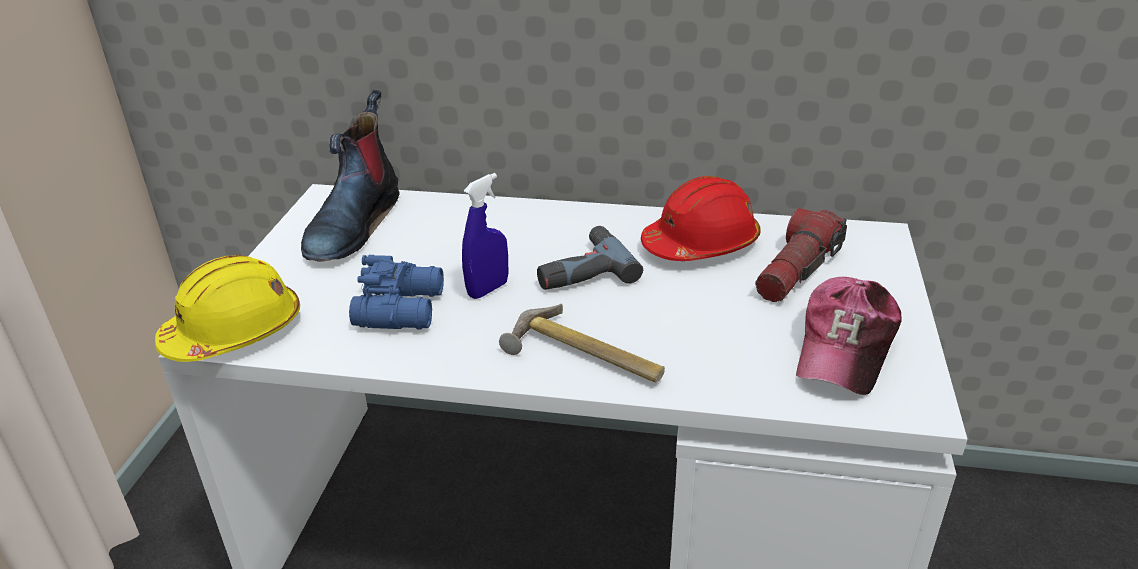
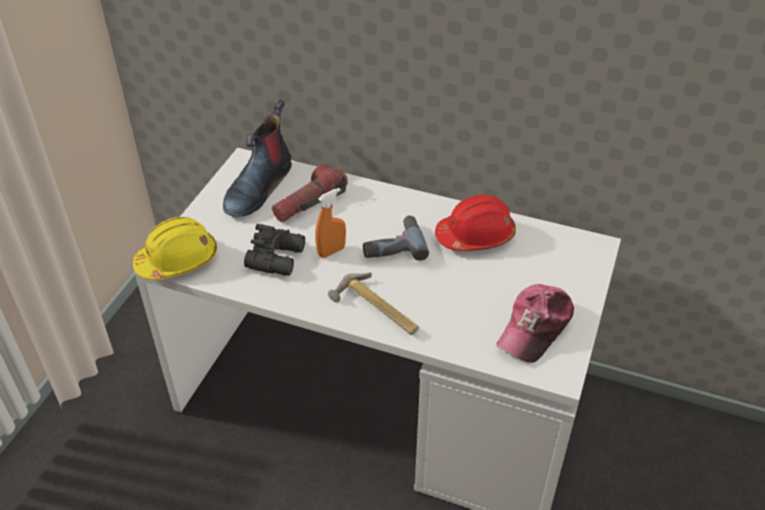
camera: 10 degrees right, 10 degrees up
(403, 307) = (277, 257): blue binoculars -> black binoculars
(488, 289) = (331, 251): blue spray bottle -> orange spray bottle
(797, 270) = (529, 266): flashlight -> flashlight (310, 203)

